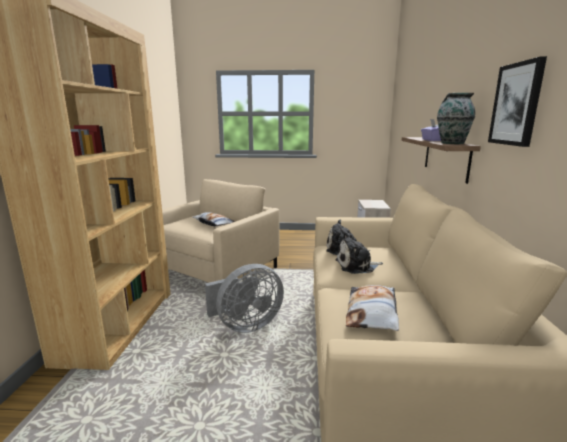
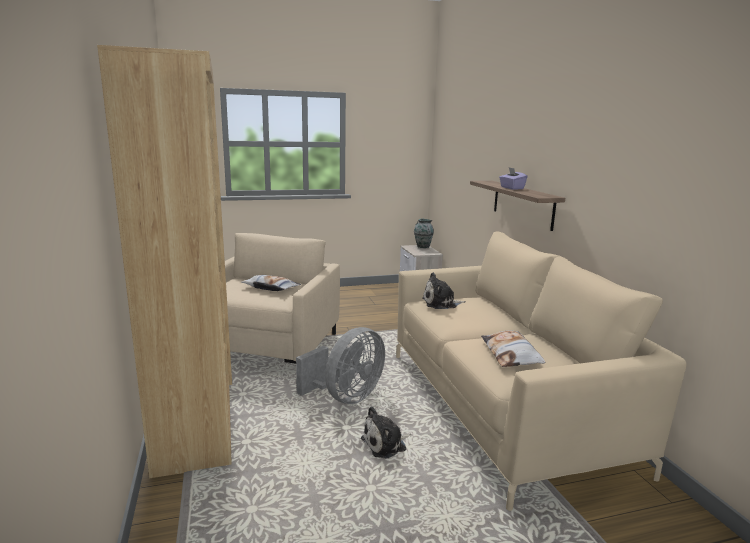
camera: 20 degrees left, 0 degrees up
(357, 266) = (466, 317): plush toy -> plush toy (386, 444)
(451, 143) = (537, 194): vase -> vase (422, 246)
(516, 104) = (600, 167): picture -> none

